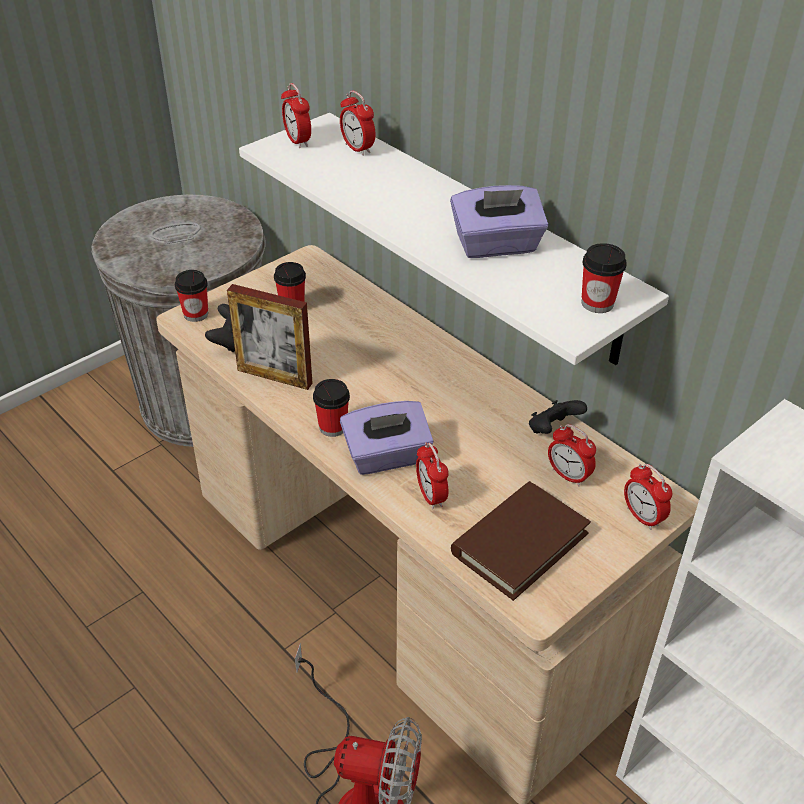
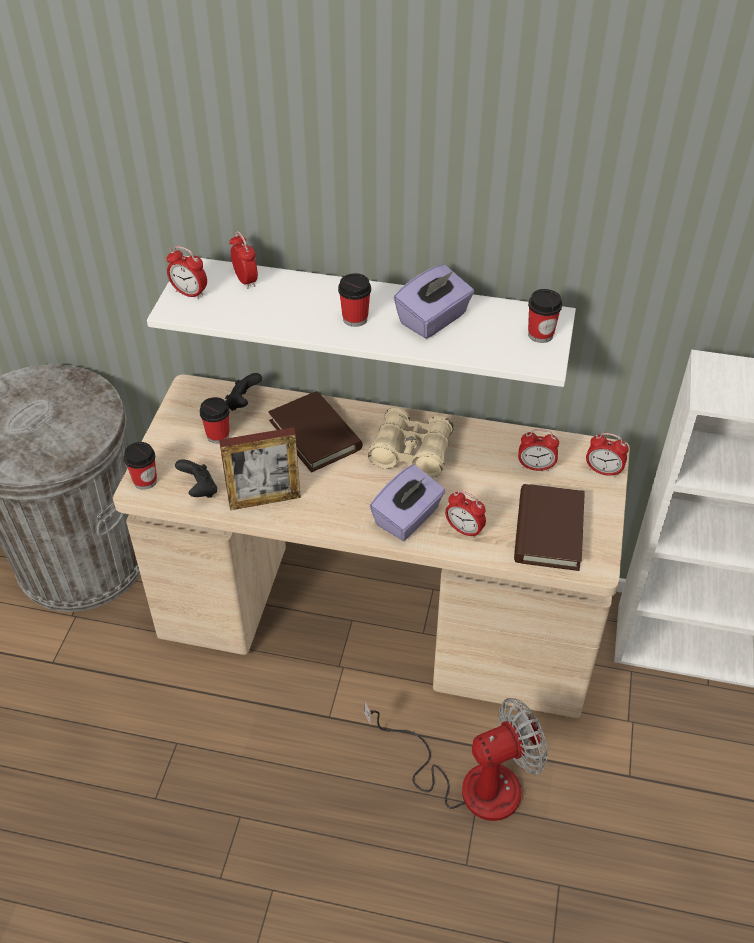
camera: 35 degrees left, 5 degrees up
(333, 427) = (348, 516): cup -> cup (355, 319)
(358, 149) = (245, 280): alarm clock -> alarm clock turned 135 degrees counterclockwise
(377, 344) = (315, 435): none -> brown book
(452, 401) = (411, 452): none -> beige binoculars
(552, 430) = (497, 439): black game controller -> black game controller (243, 403)

